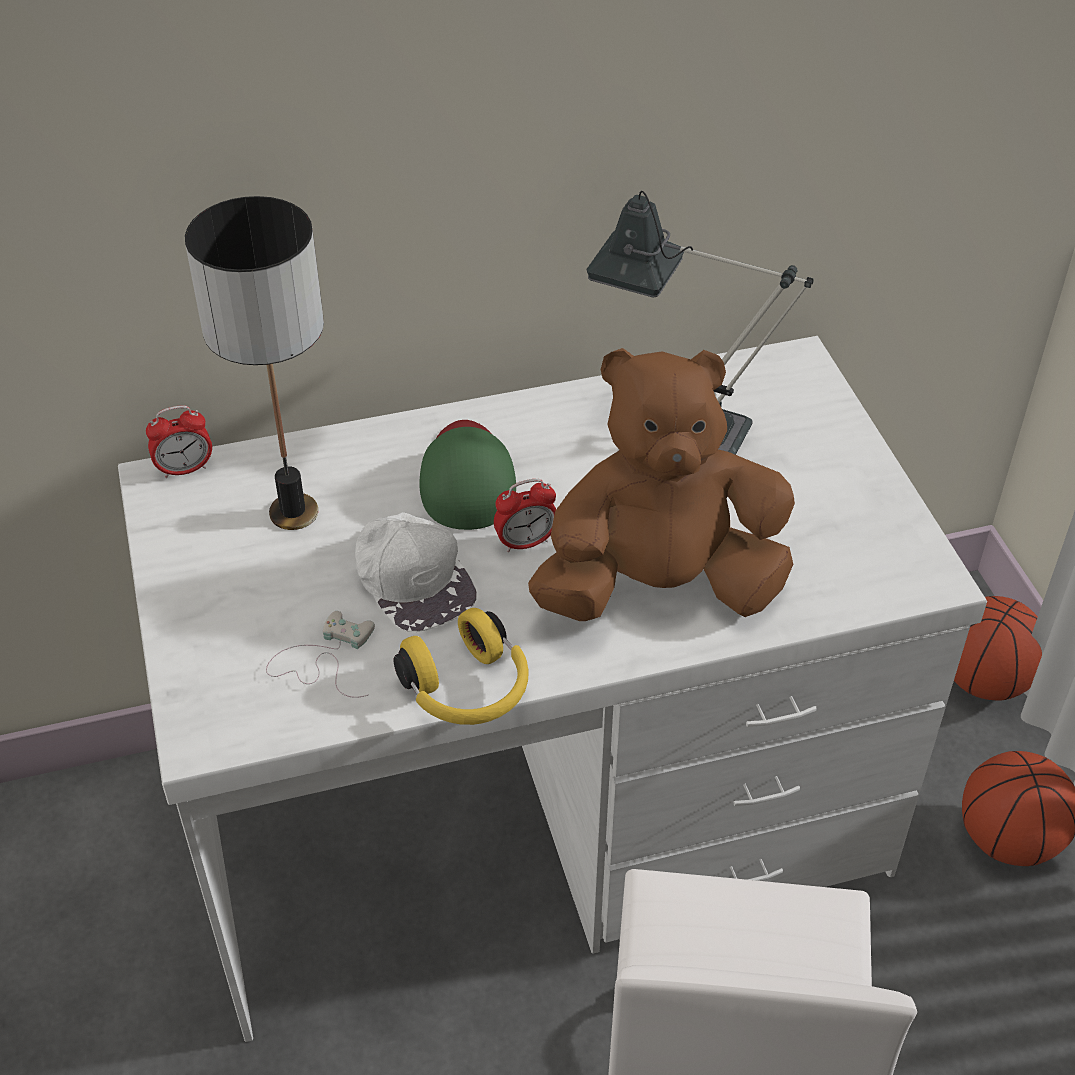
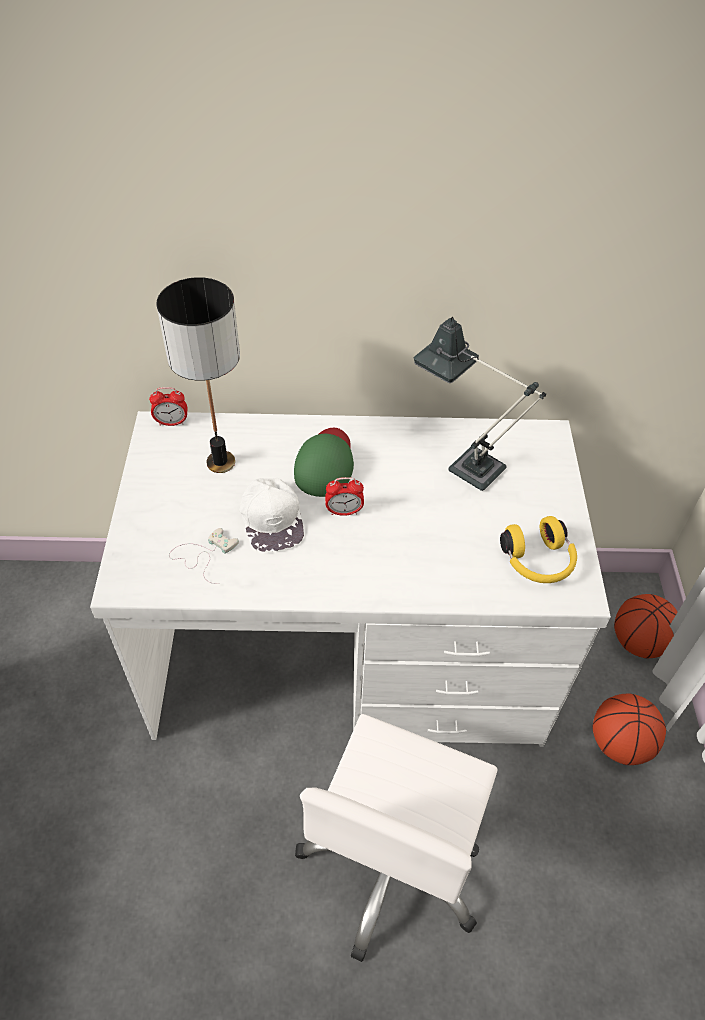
camera: 15 degrees right, 5 degrees up
(468, 690) = (276, 594): yellow headphones -> yellow headphones (538, 561)
(660, 586) = (412, 558): brown plush toy -> none

